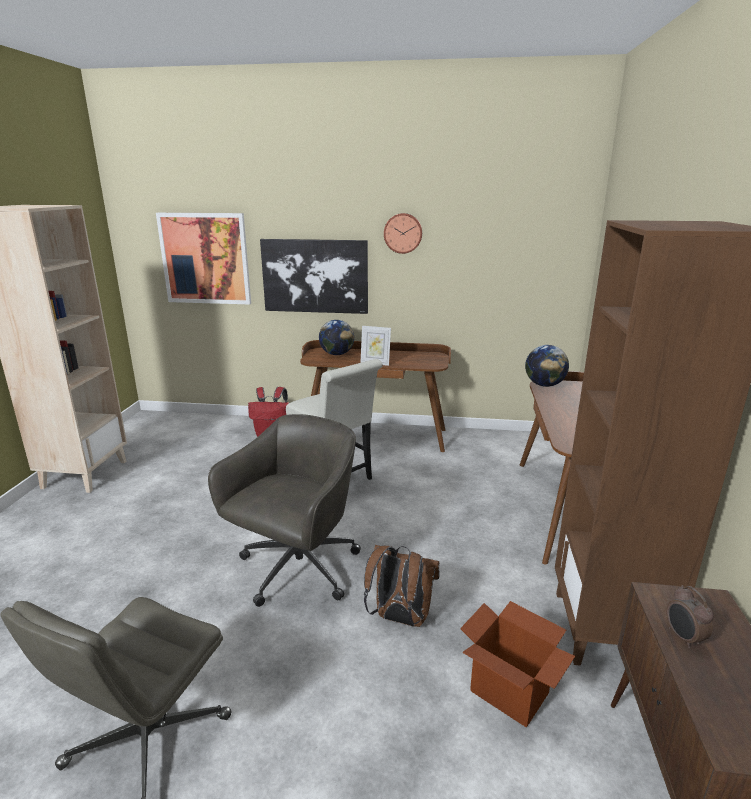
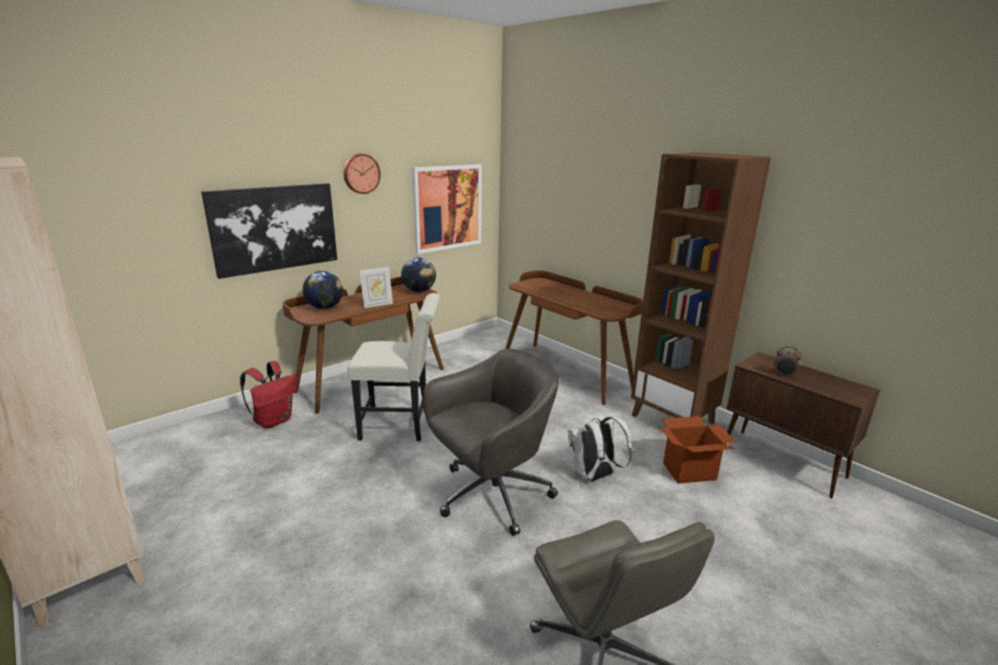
camera: 50 degrees left, 0 degrees up
(205, 259) = (116, 225): picture -> picture (447, 207)
(296, 569) = (491, 495): grey office chair -> grey office chair turned 75 degrees clockwise
(399, 618) = (594, 476): brown backpack -> white backpack
(544, 385) = (521, 286): globe -> globe (419, 291)

